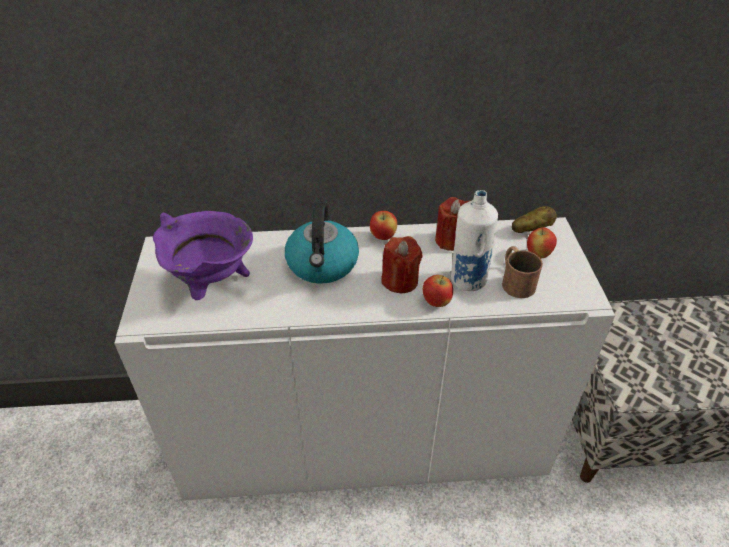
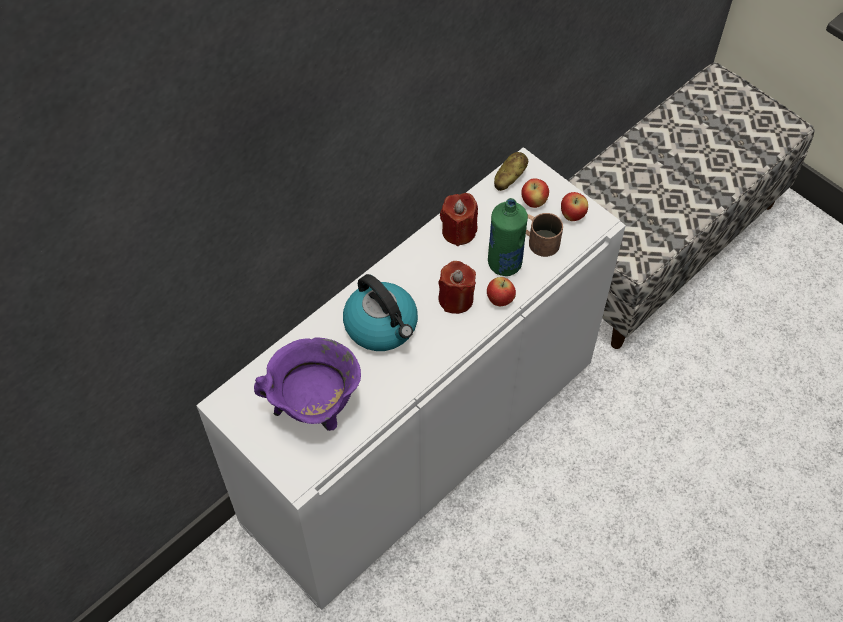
camera: 40 degrees left, 15 degrees up
(383, 237) = (401, 264): apple -> apple (572, 215)
(467, 280) = (504, 264): white bottle -> green bottle

